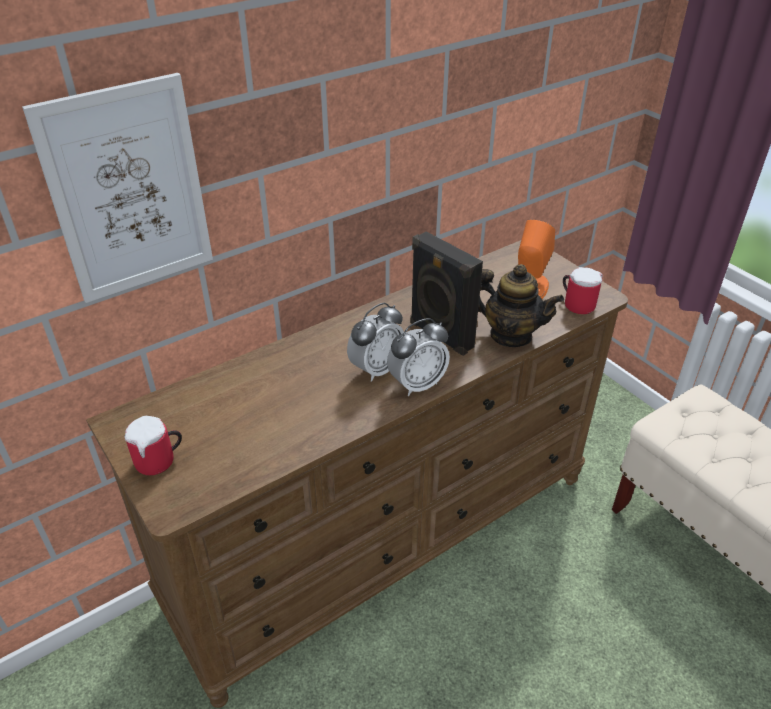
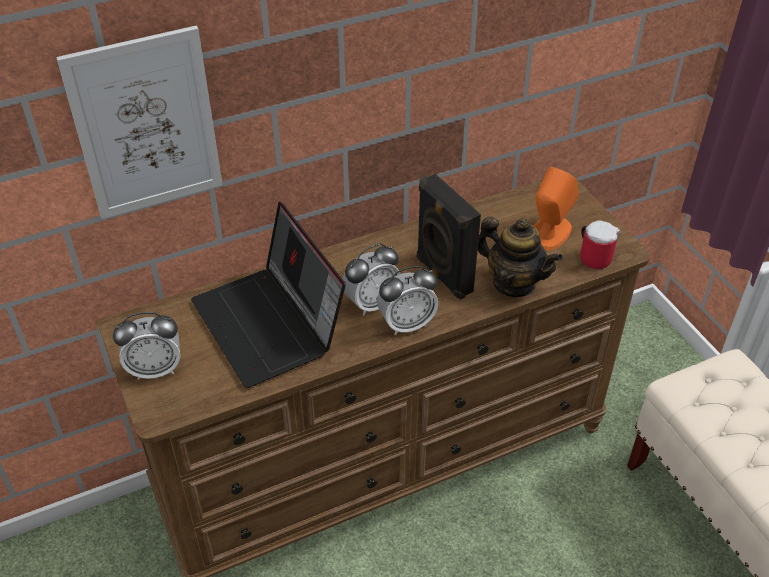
camera: 10 degrees right, 5 degrees up
(160, 461) = (155, 369): mug -> alarm clock
(277, 402) = (270, 325): none -> laptop

